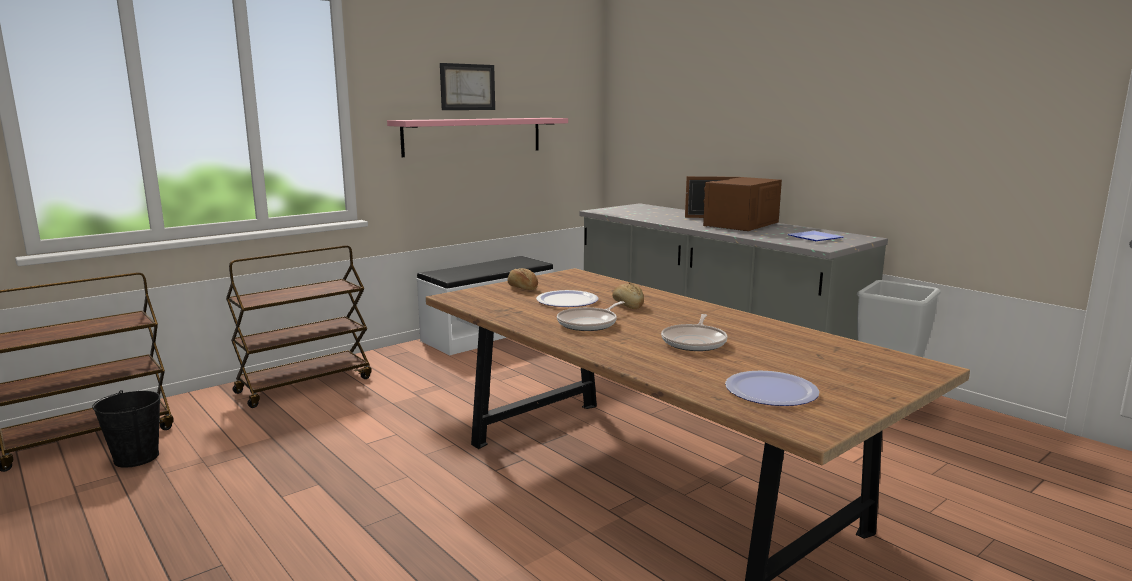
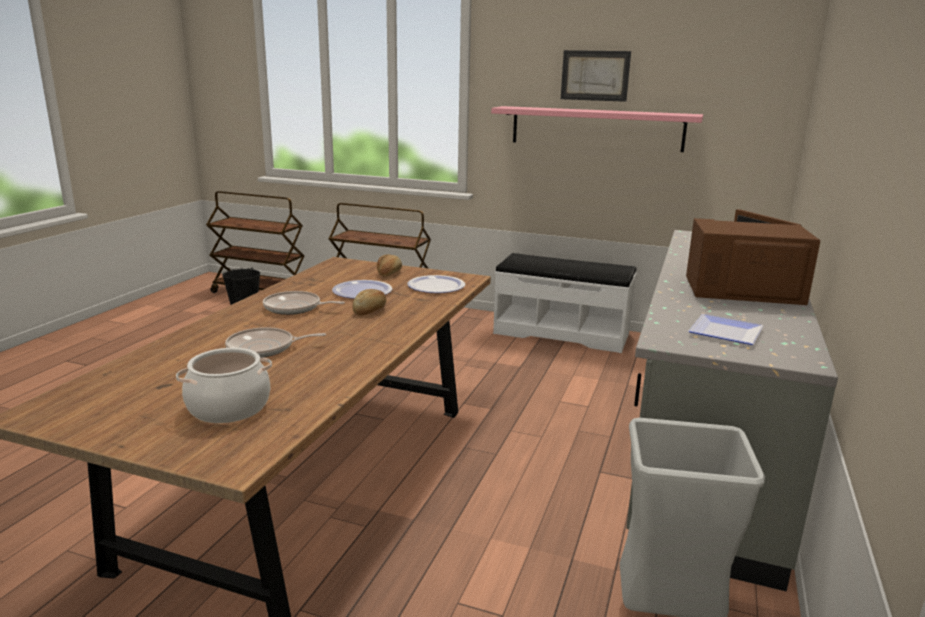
camera: 60 degrees right, 5 degrees up
(771, 391) = (129, 390): plate -> plate (436, 286)
(826, 362) = (229, 407): none -> cooking pot

